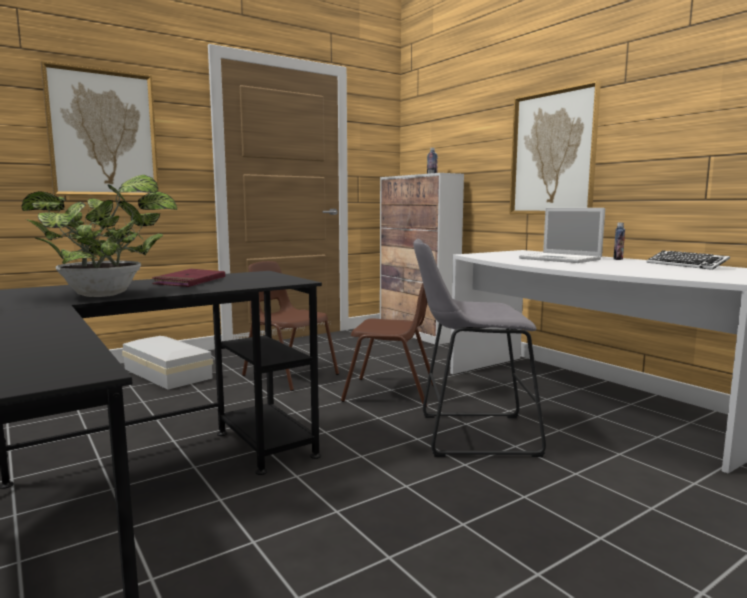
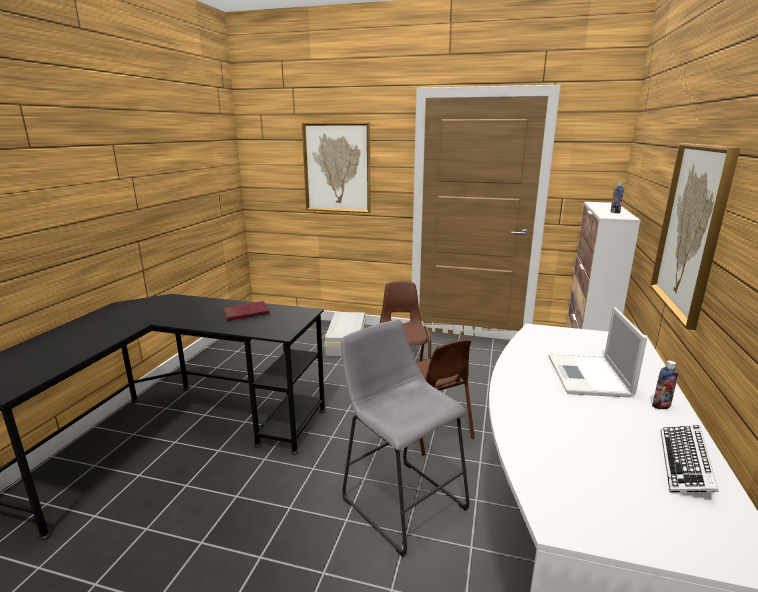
camera: 50 degrees right, 10 degrees up
(108, 294) = (184, 318): potted plant -> none

